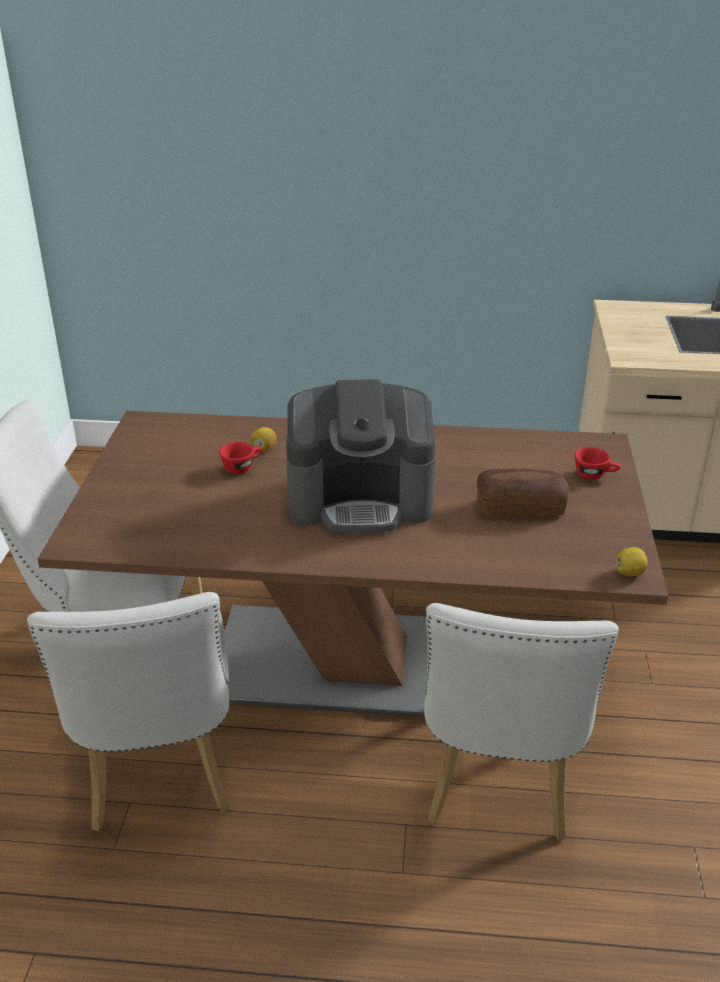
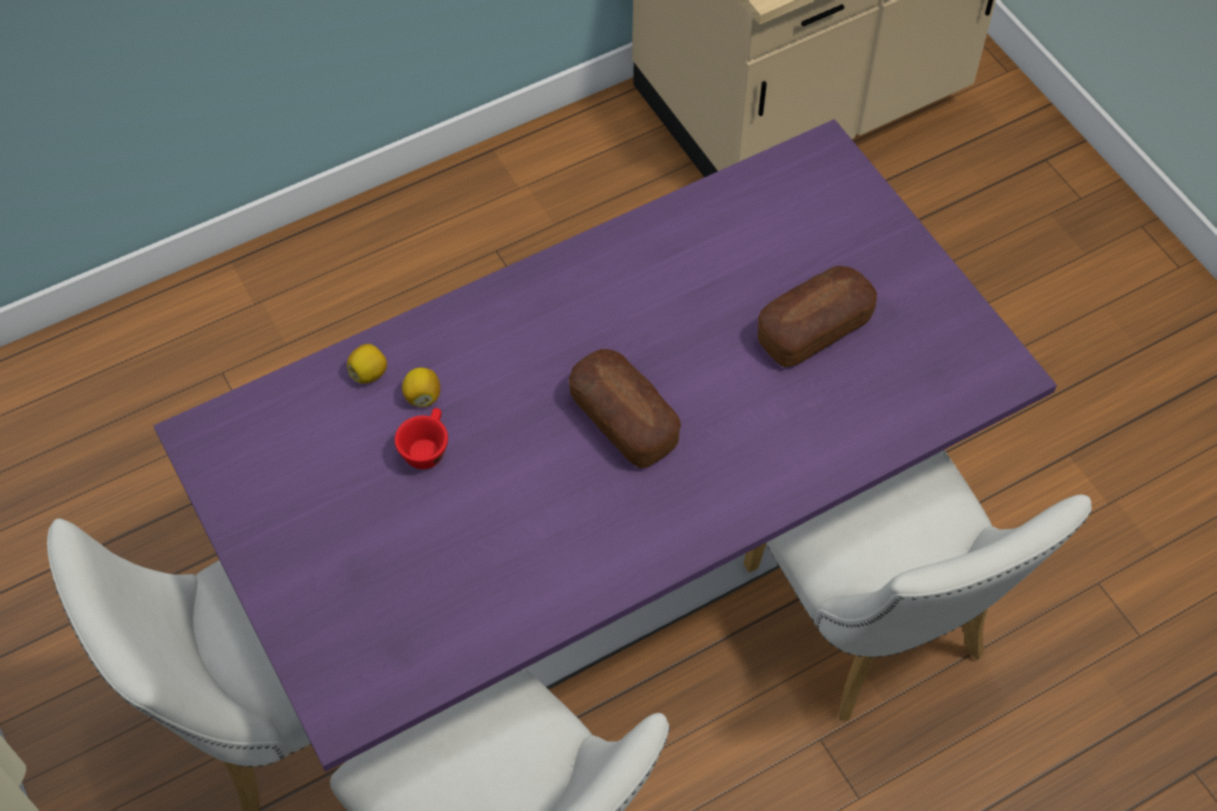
camera: 35 degrees left, 25 degrees up
(360, 663) = (608, 557): brown dining table -> purple dining table
(361, 499) = (623, 420): coffee machine -> bread
(595, 475) = (852, 220): red cup -> none
(630, 572) = (999, 371): lemon -> lemon (369, 373)

